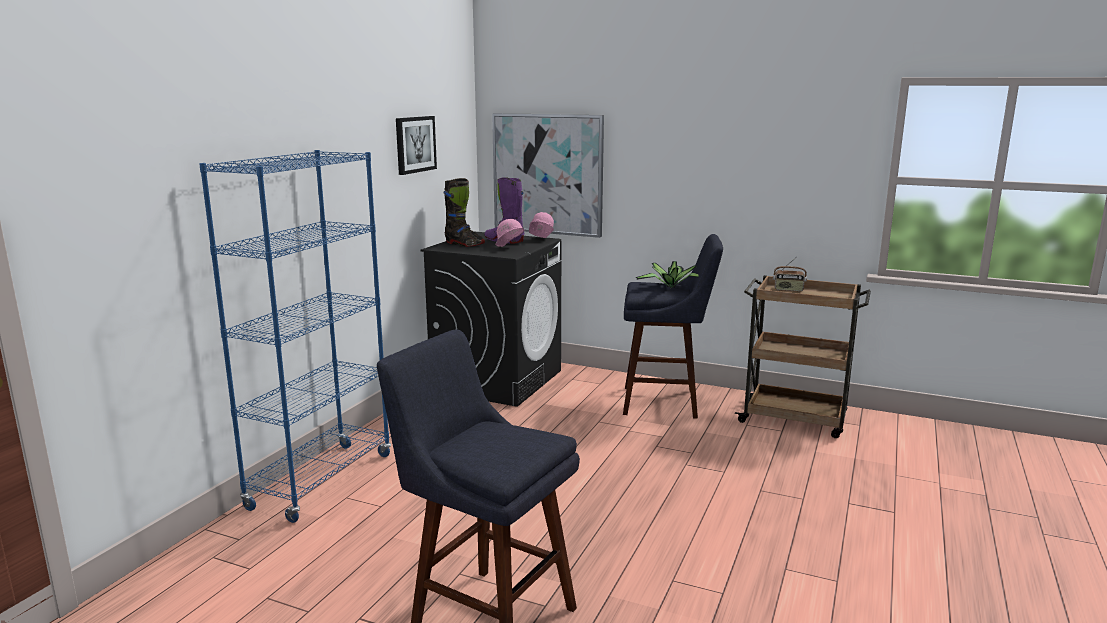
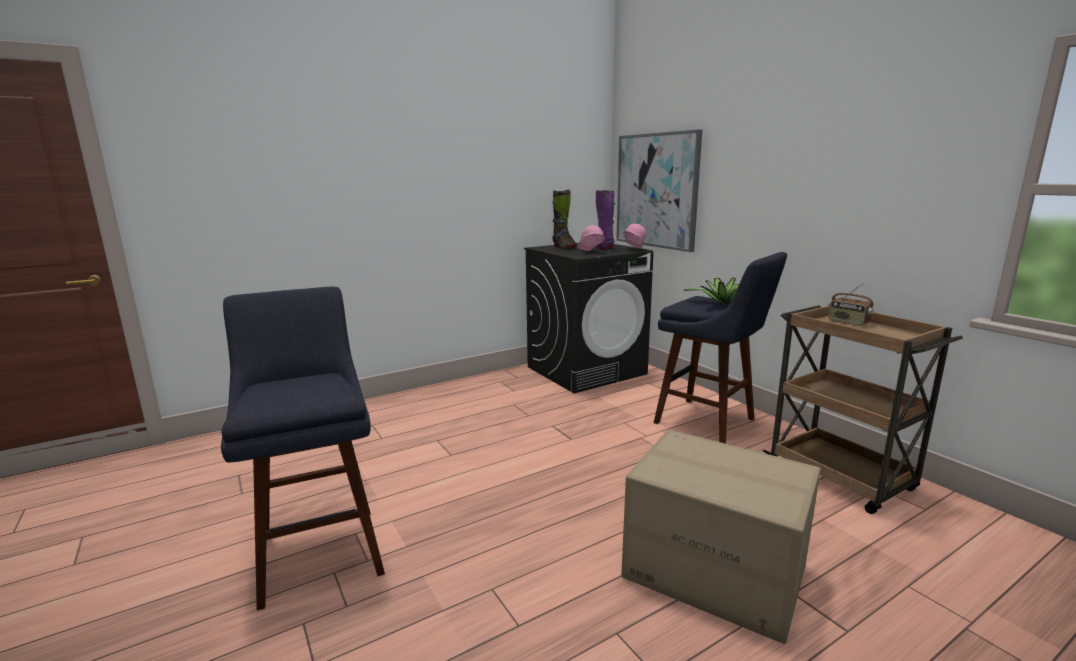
camera: 35 degrees right, 0 degrees up
(321, 481) = (375, 409): blue bookcase -> none
(415, 144) = (527, 158): picture -> none
(794, 508) = (715, 571): none -> cardboard box

